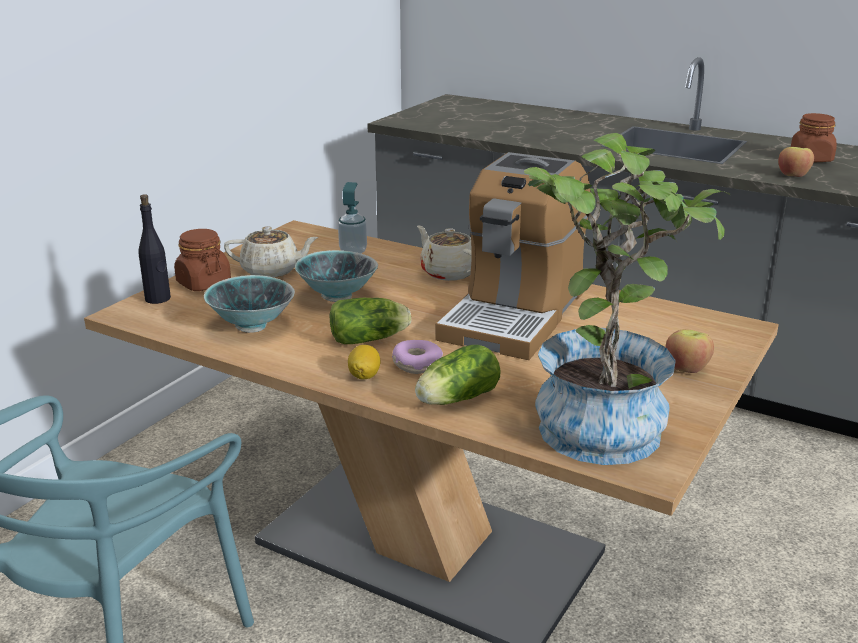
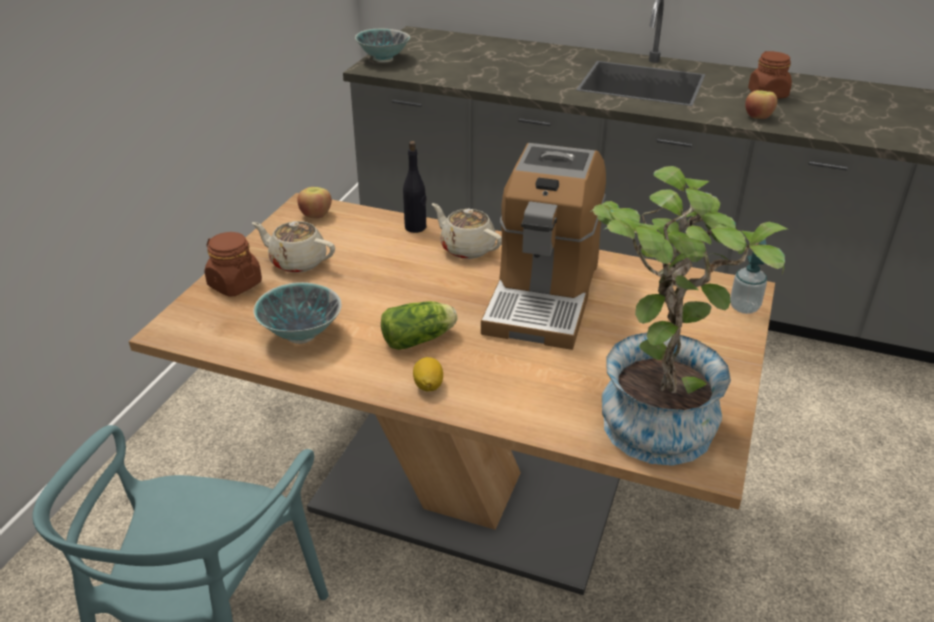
camera: 10 degrees left, 10 degrees up
(158, 299) = (196, 309): black bottle -> black bottle (415, 227)
(272, 271) = (297, 262): beige teapot -> beige teapot turned 150 degrees counterclockwise
(337, 297) = (371, 289): bowl -> bowl (383, 60)
(353, 252) = (368, 229): soap dispenser -> soap dispenser (744, 307)
(416, 364) = (472, 365): donut -> none
(455, 399) = (520, 404): lettuce -> none
(686, 368) = (712, 344): apple -> apple (316, 215)

